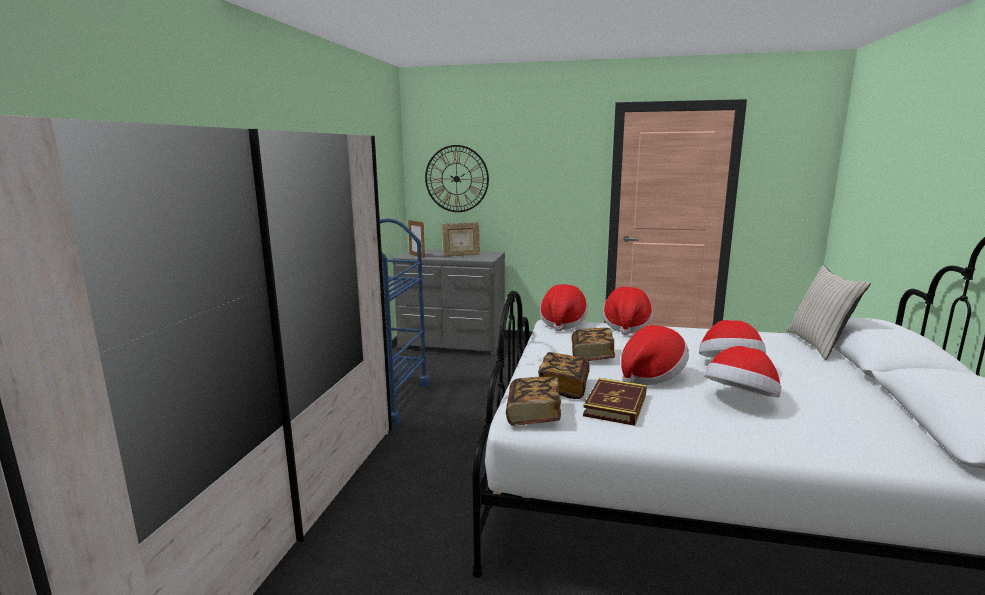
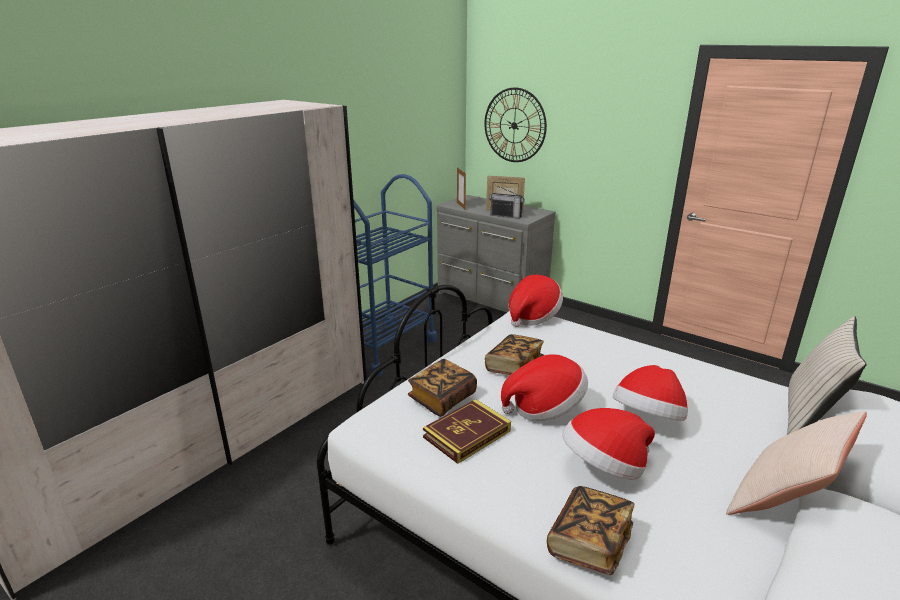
camera: 25 degrees right, 10 degrees up
(467, 258) = (506, 216): none -> radio
(533, 414) = (382, 422): book -> book (589, 543)
(626, 326) = (596, 335): hat -> none
(866, 390) = (783, 500): none -> beige pillow

